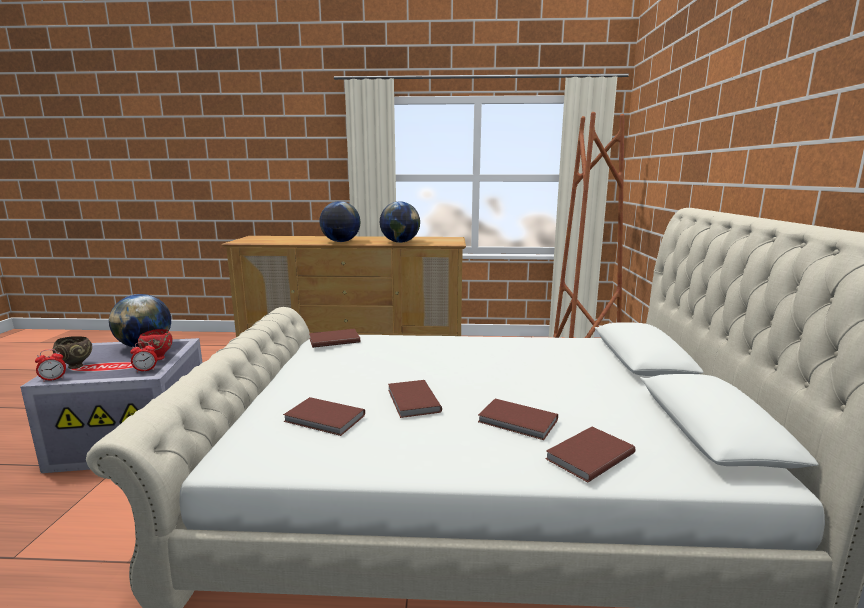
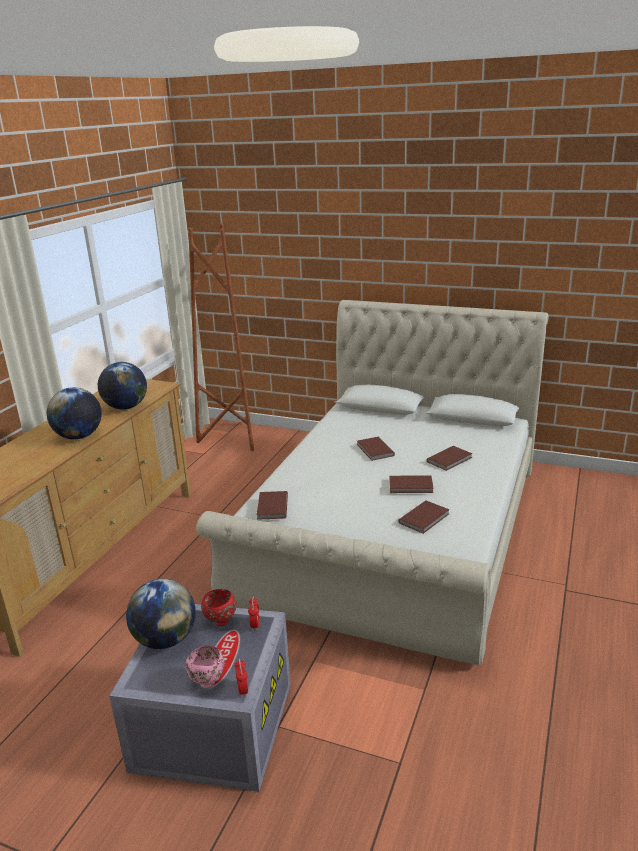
camera: 70 degrees left, 10 degrees up
(77, 366) = (207, 682): brown bowl -> pink bowl
(587, 456) = (490, 450): brown book -> brown book (374, 450)

